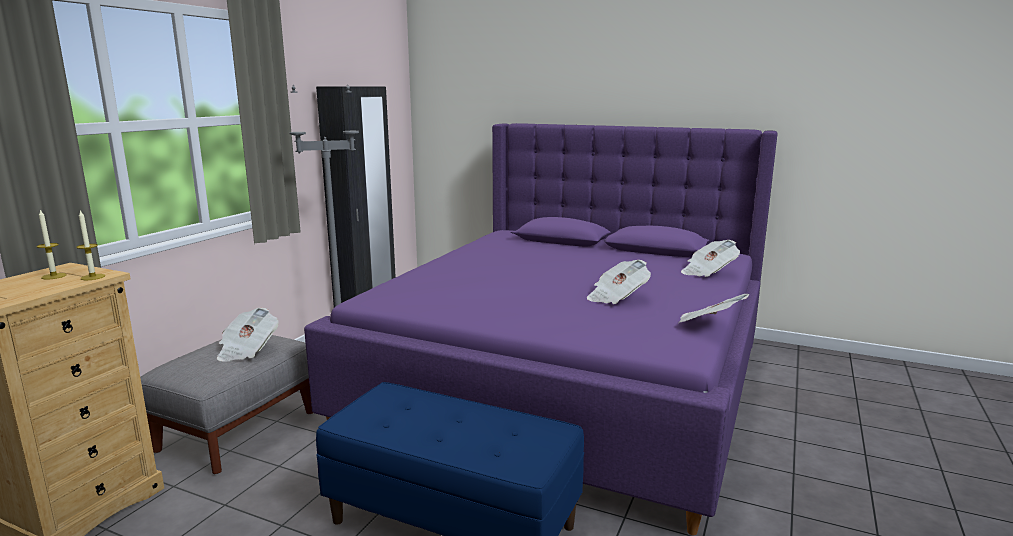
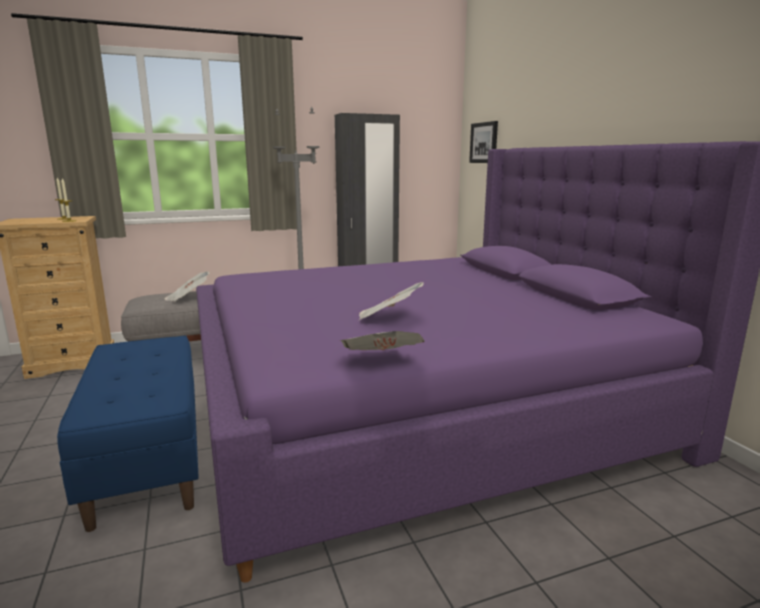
camera: 45 degrees right, 0 degrees up
(454, 114) = (484, 142): none -> picture
(708, 272) = (561, 326): newspaper -> none

